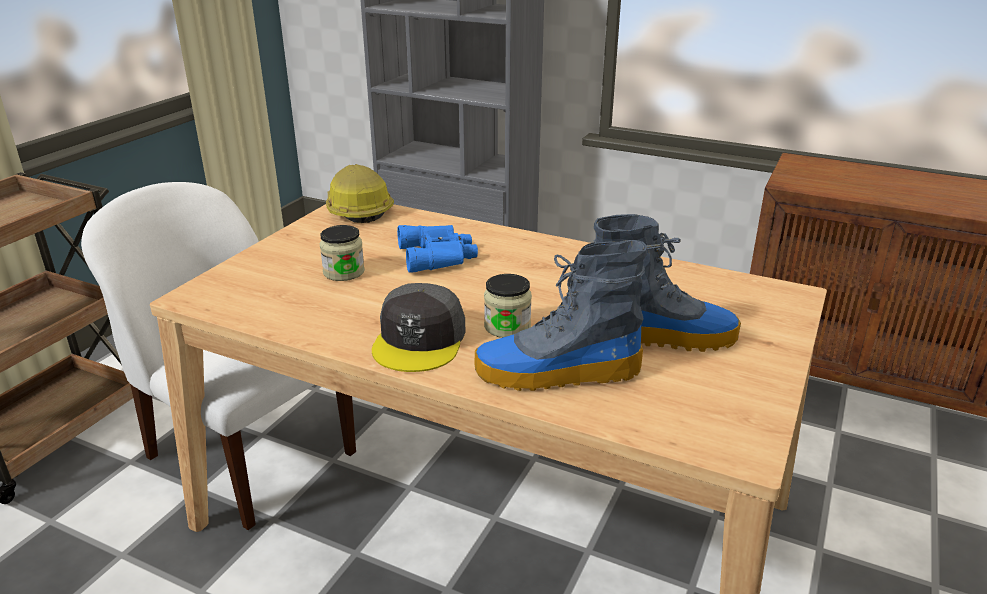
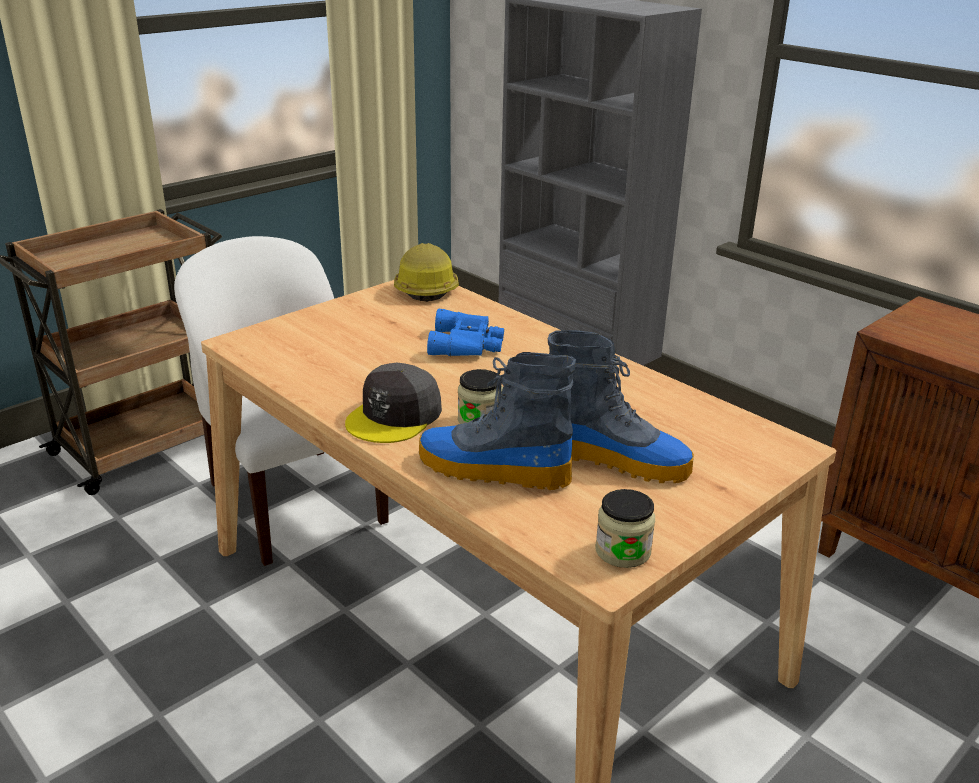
camera: 20 degrees right, 0 degrees up
(343, 272) = (372, 343): jar -> jar (622, 551)

